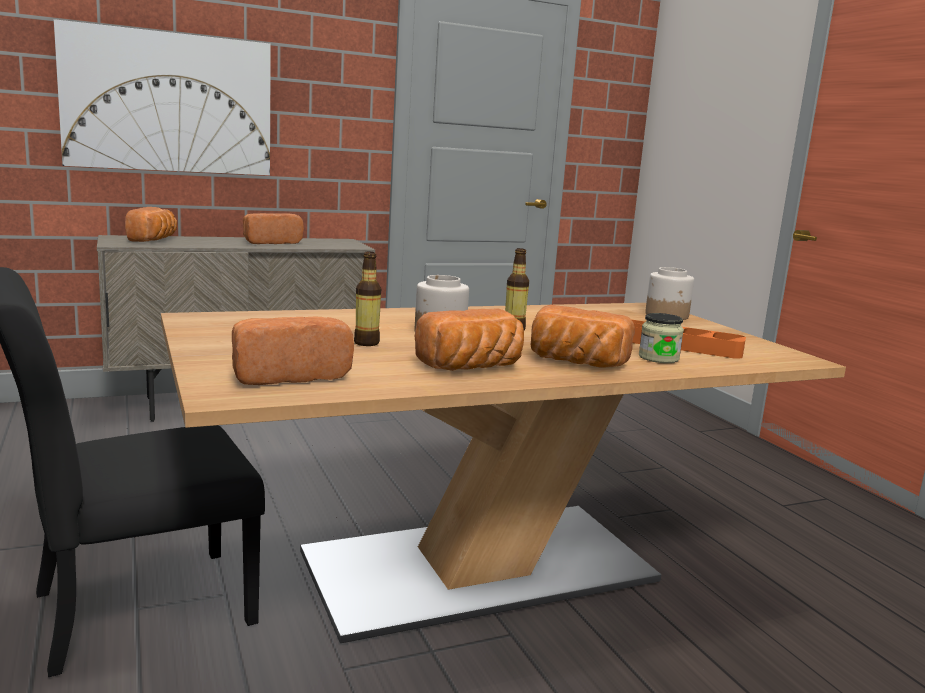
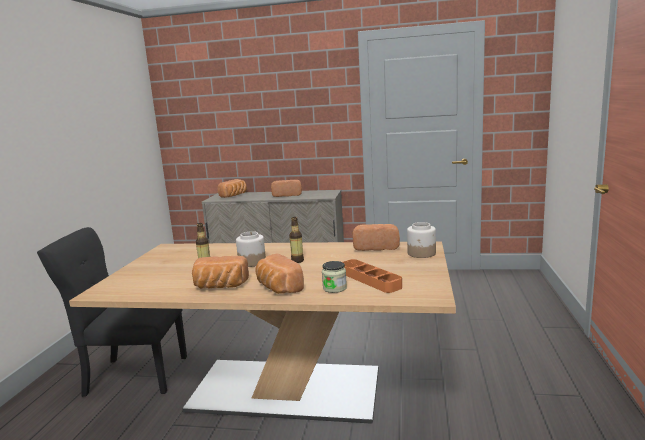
camera: 35 degrees right, 0 degrees up
(169, 103) = (244, 127): picture -> none
(288, 375) = (137, 284): bread -> bread (376, 247)

